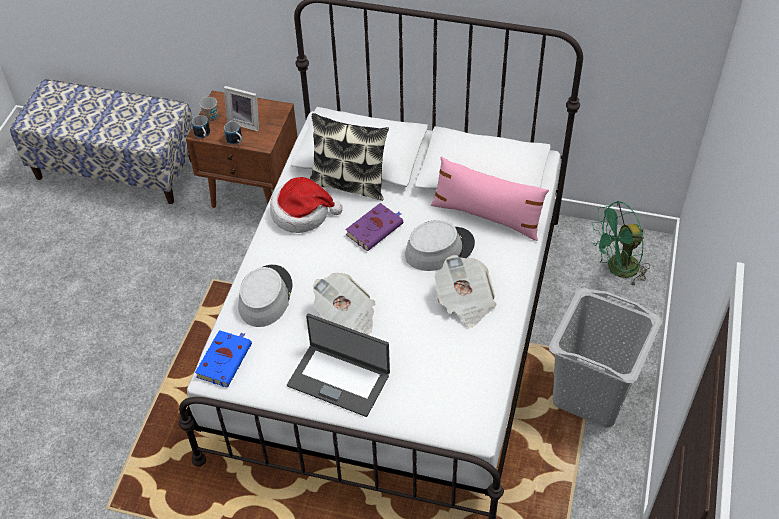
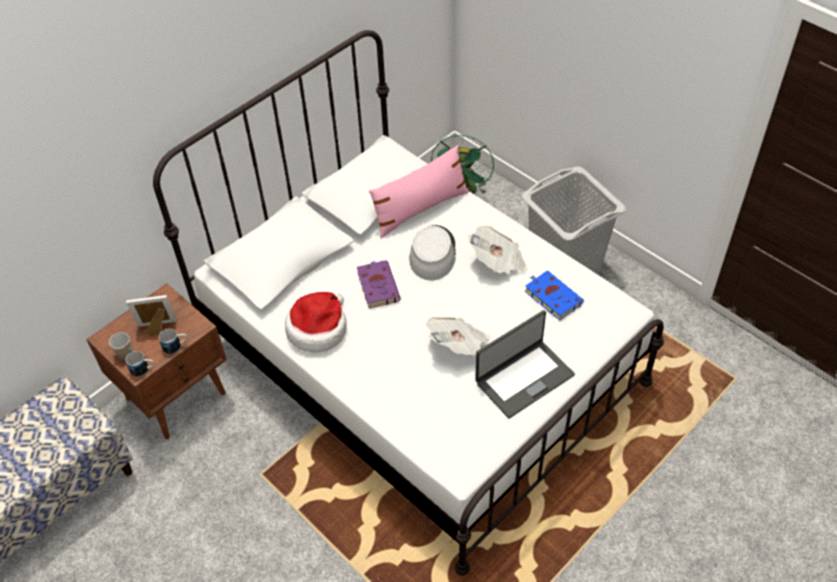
camera: 60 degrees left, 0 degrees up
(225, 359) = (448, 455): blue book -> blue book (552, 296)
(245, 122) = (157, 329): picture frame -> picture frame turned 150 degrees counterclockwise
(265, 296) = (396, 395): grey hat -> none
(349, 183) = (310, 281): pillow -> none

